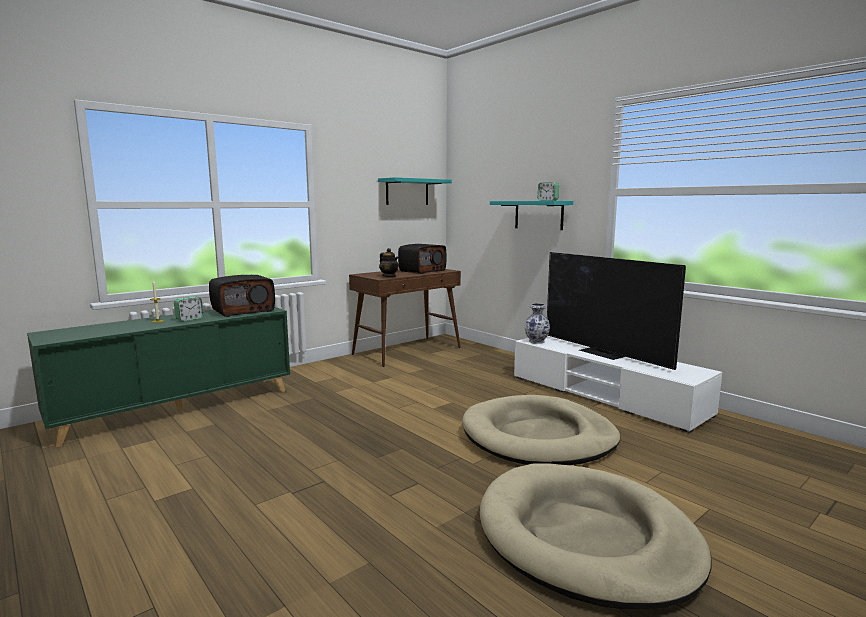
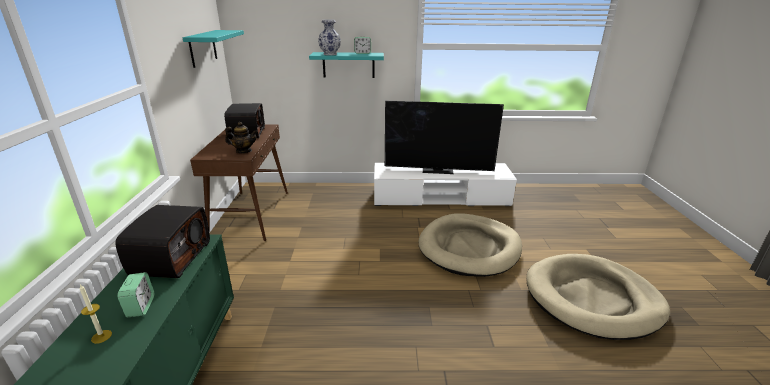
camera: 50 degrees left, 15 degrees up
(536, 341) = (386, 174): vase -> vase (329, 54)

